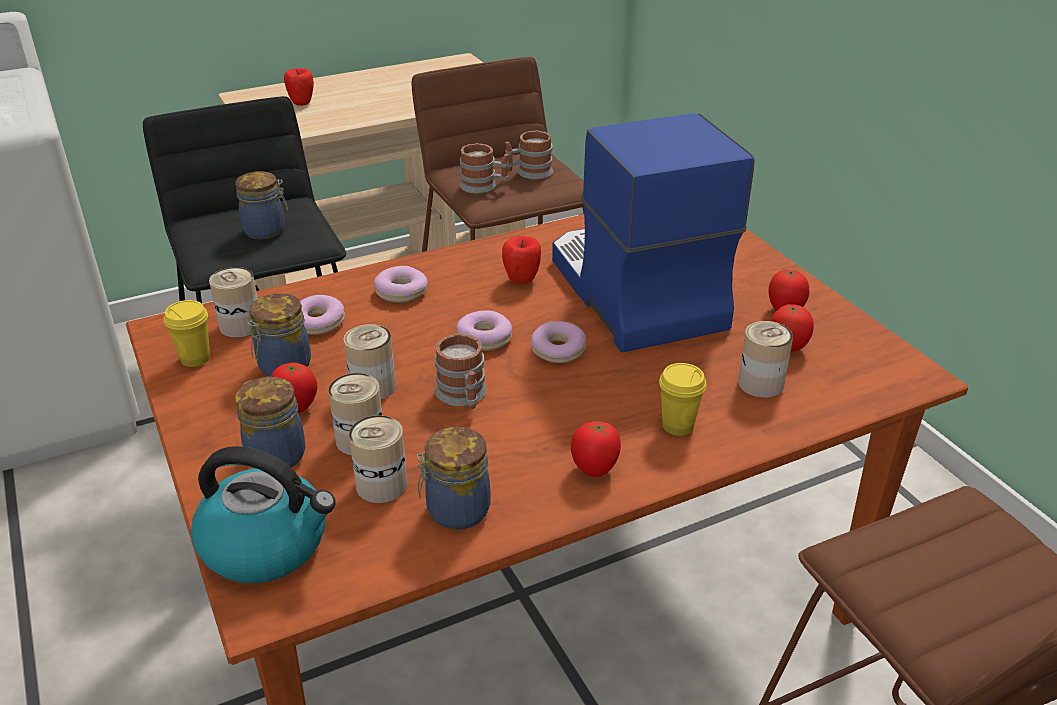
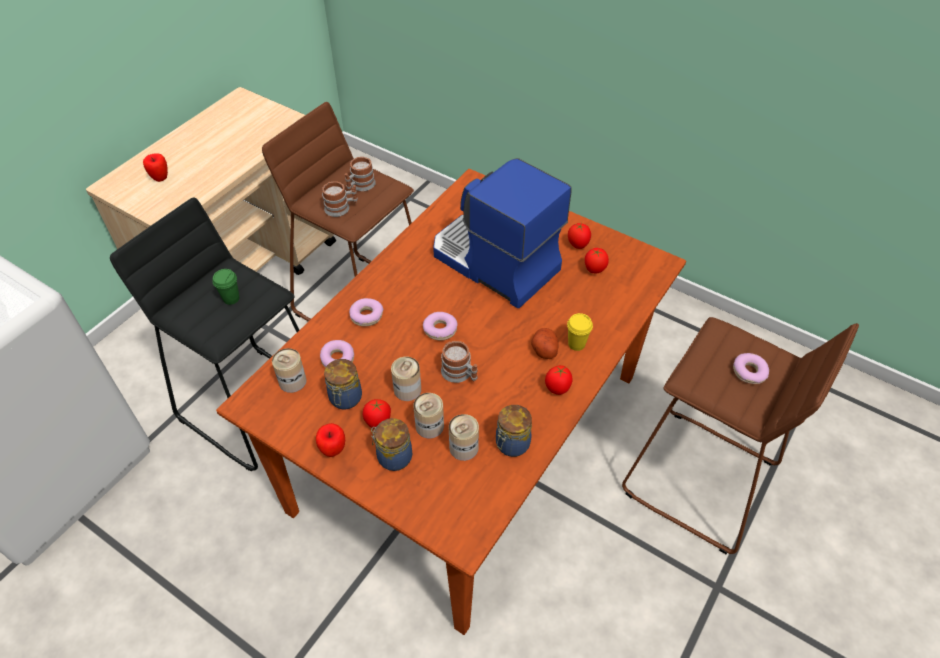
camera: 30 degrees left, 15 degrees up
(195, 358) = (288, 416): yellow cup -> none
(266, 230) = (231, 298): jar -> green cup
(267, 545) = (437, 509): kettle -> none
(521, 281) = (428, 279): apple -> apple (333, 451)
(558, 350) = (484, 321): donut -> donut (749, 372)
(618, 413) = (544, 349): none -> potato
(760, 383) = (596, 299): can -> none

